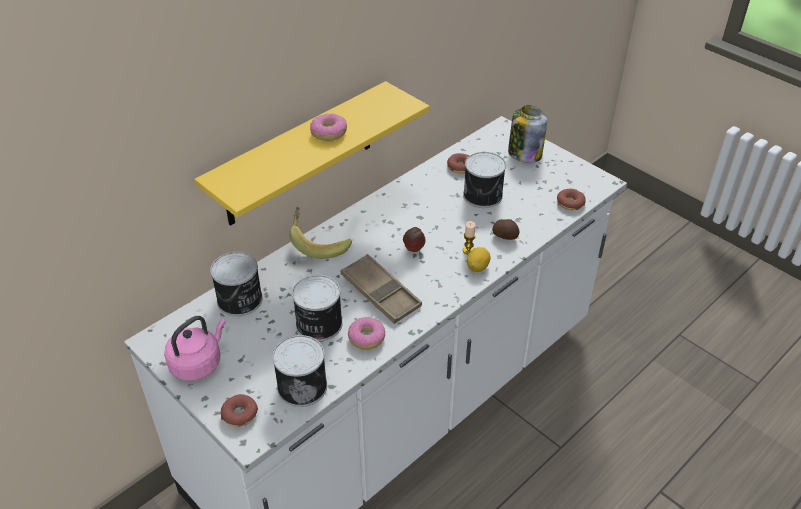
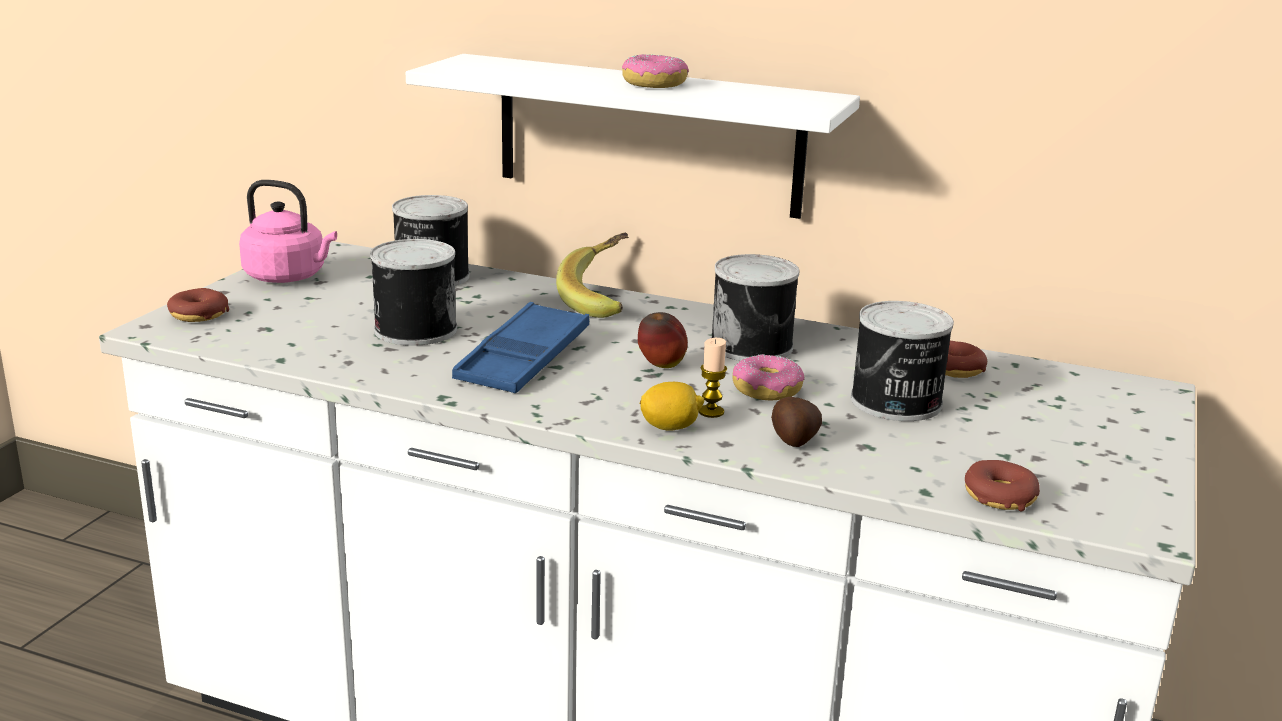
camera: 65 degrees right, 20 degrees down
(299, 155) = (648, 135): yellow shelf -> white shelf
(302, 385) = (273, 341): can -> can (753, 346)
(367, 338) = (405, 366): donut -> donut (766, 390)
(380, 293) = (523, 359): brown tray -> blue tray
(524, 153) = (1100, 423): jar -> none

